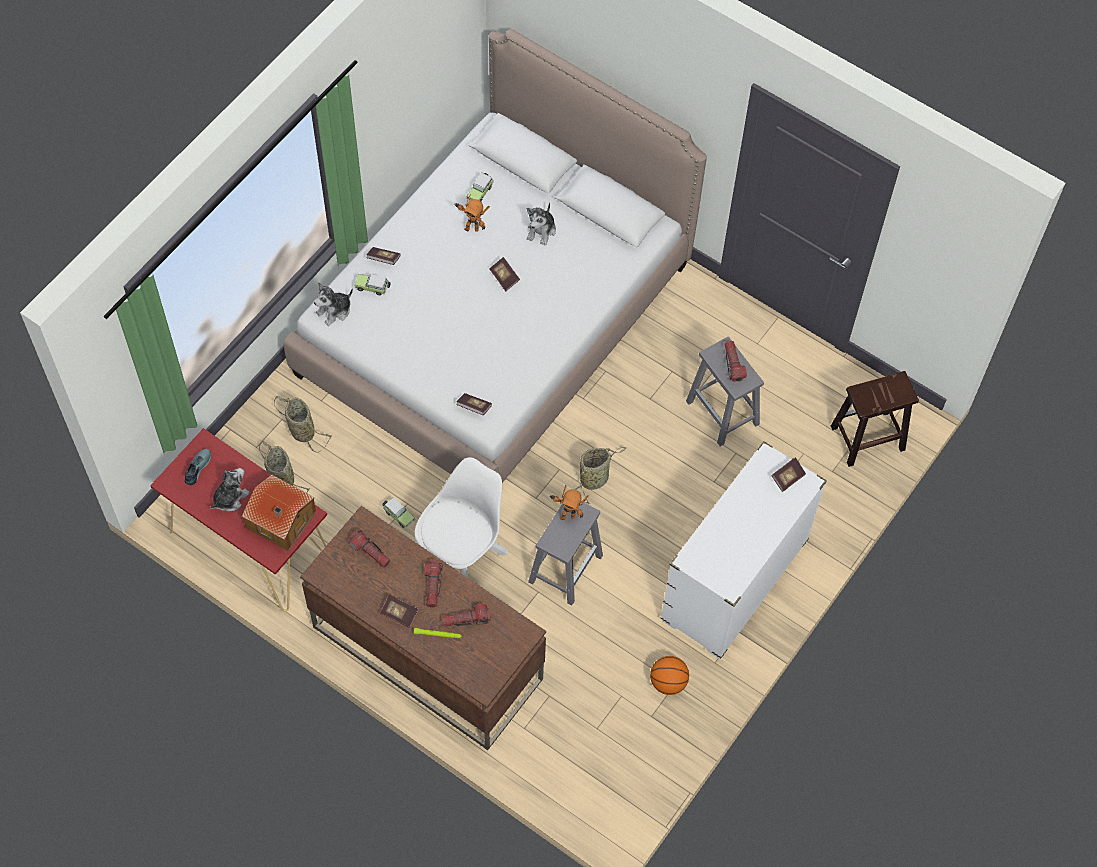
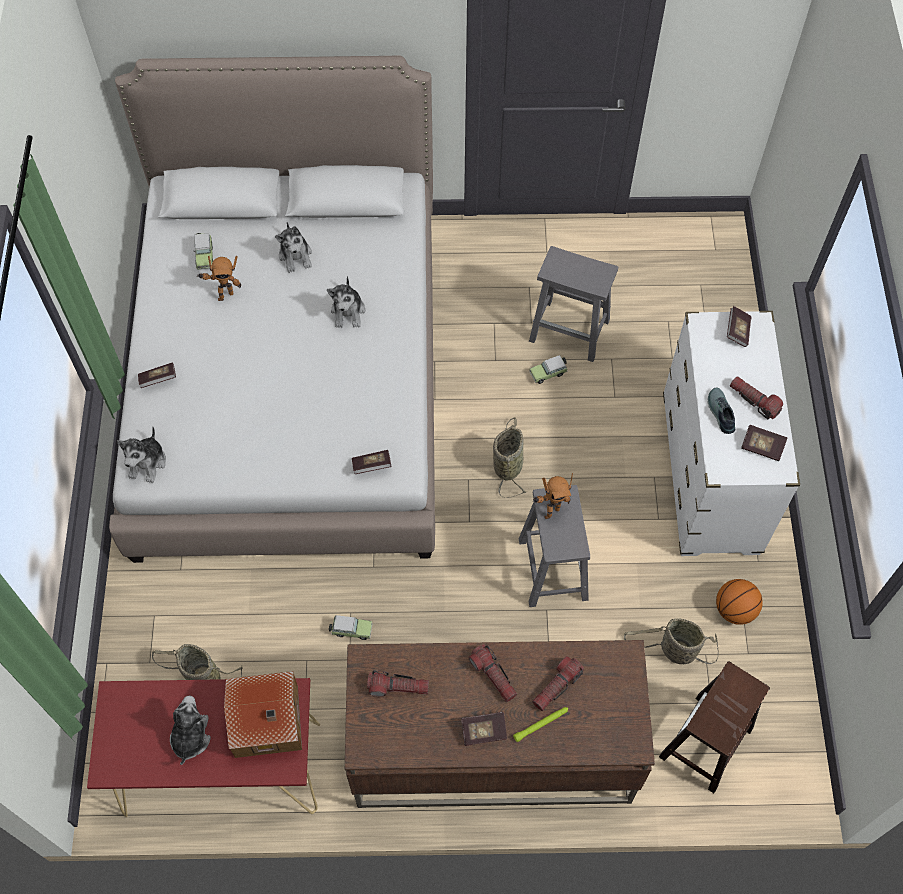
camera: 35 degrees left, 0 degrees up
(196, 468) = (126, 730): shoe -> shoe (720, 413)
(301, 430) = (183, 613): basket -> basket (675, 650)
(373, 287) = (170, 414): toy car -> toy car (549, 373)
(462, 557) = (447, 627): white chair -> none
(504, 277) = (297, 321): book -> book (762, 447)
(544, 293) = (348, 311): none -> plush toy
(733, 364) = (577, 267): flashlight -> flashlight (754, 400)
(866, 439) = (708, 274): brown stool -> brown stool (705, 744)

